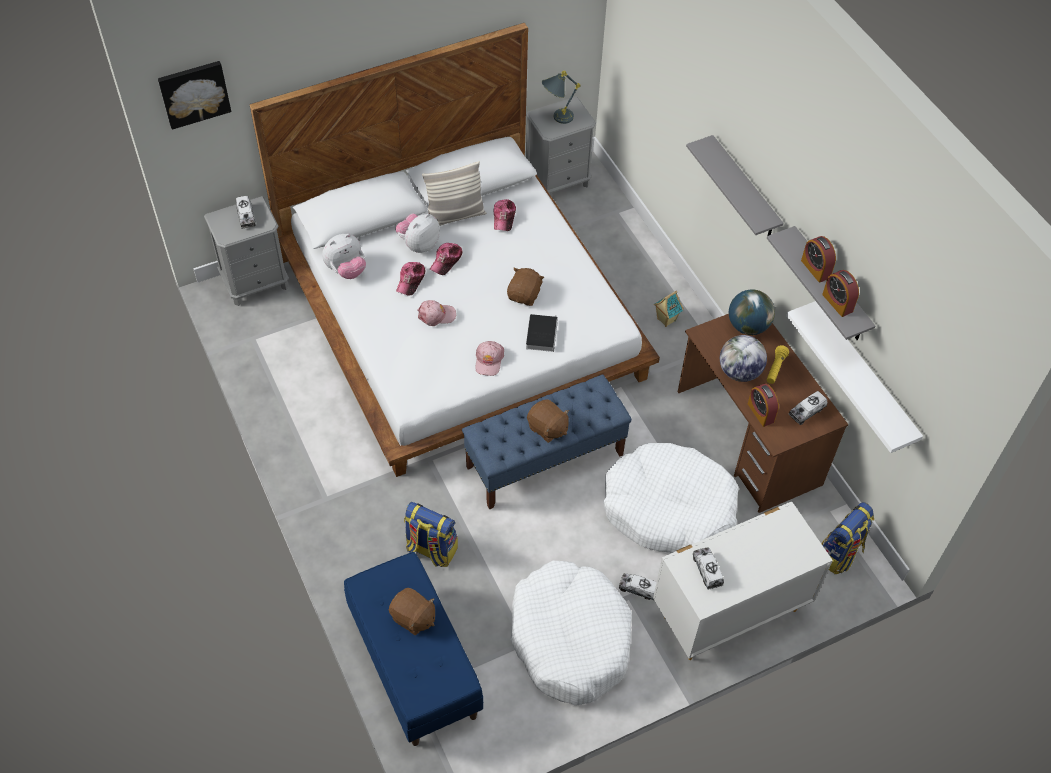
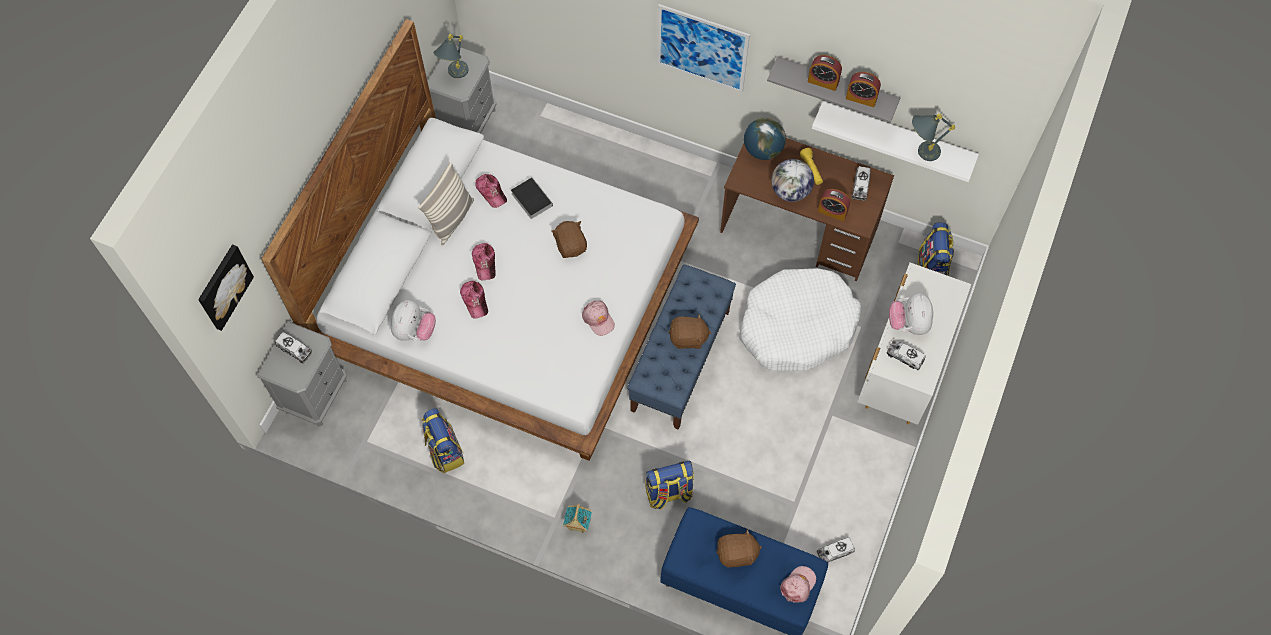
camera: 40 degrees left, 10 degrees up
(300, 387) = (444, 451): none -> backpack
(419, 244) = (448, 265): plush toy -> plush toy (908, 323)
(436, 315) = (524, 314): pink cap -> pink cap (798, 585)
(541, 334) = (614, 267): book -> book (530, 199)
(570, 638) = (822, 475): white dog bed -> none
(638, 589) = (831, 402): toy truck -> toy truck (835, 552)
(665, 320) = (658, 180): toy house -> toy house (577, 525)
(744, 190) = (702, 48): grey shelf -> picture
(866, 397) = (920, 152): none -> grey table lamp

